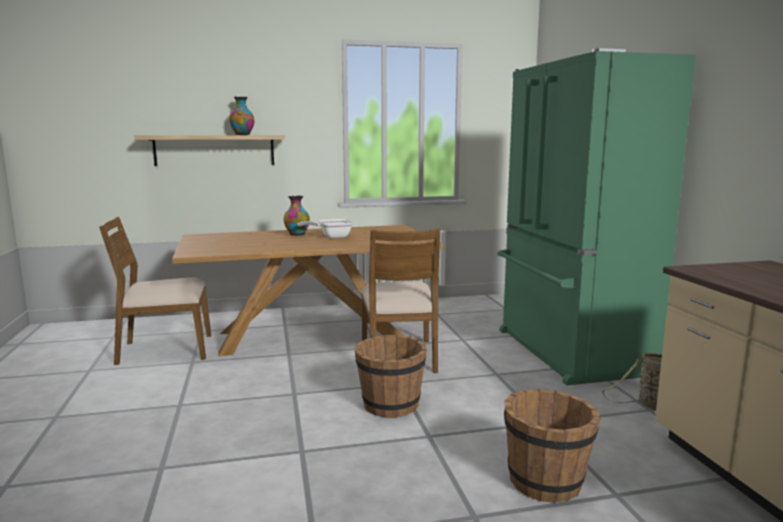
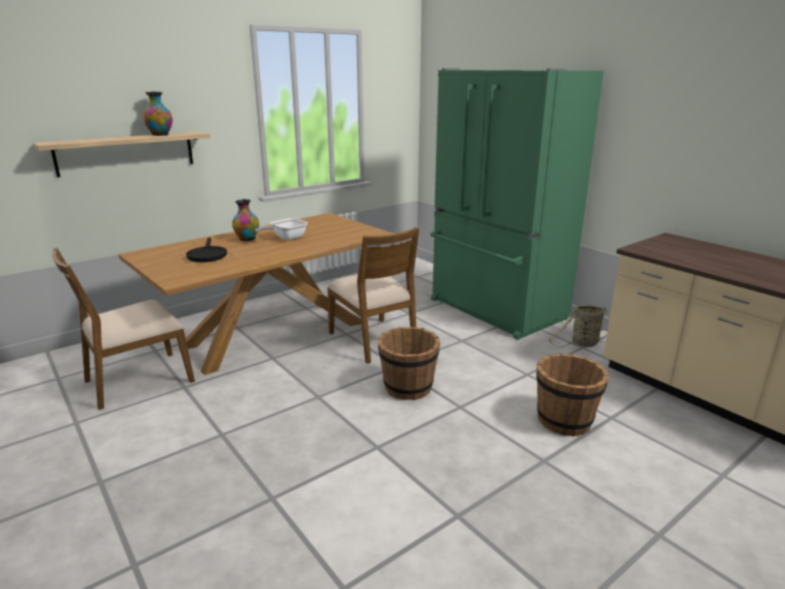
camera: 25 degrees left, 10 degrees up
(245, 241) = (207, 255): none -> black frying pan

